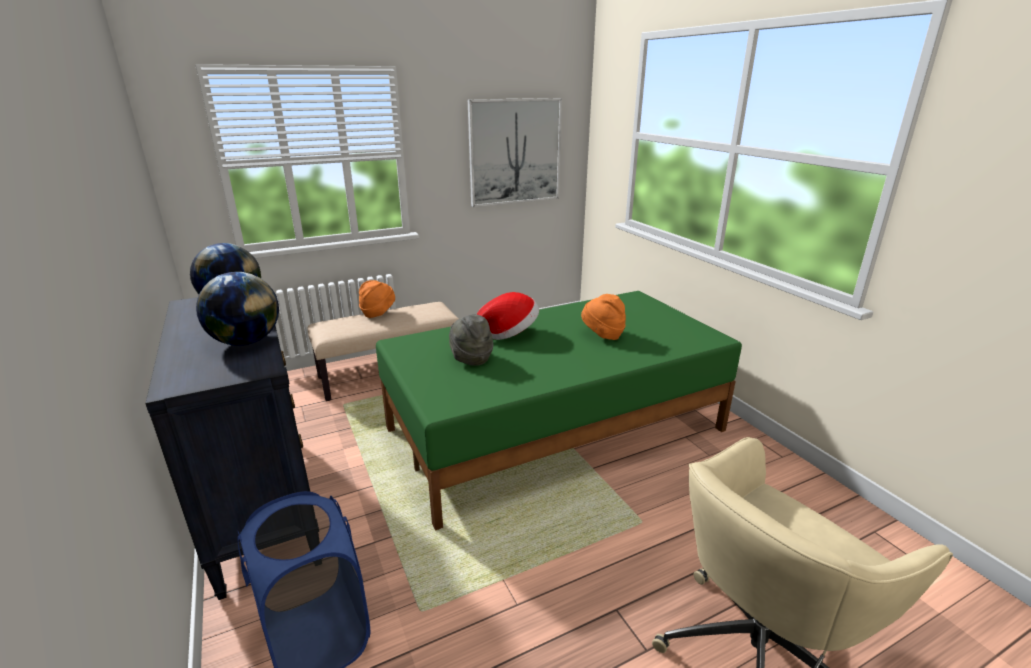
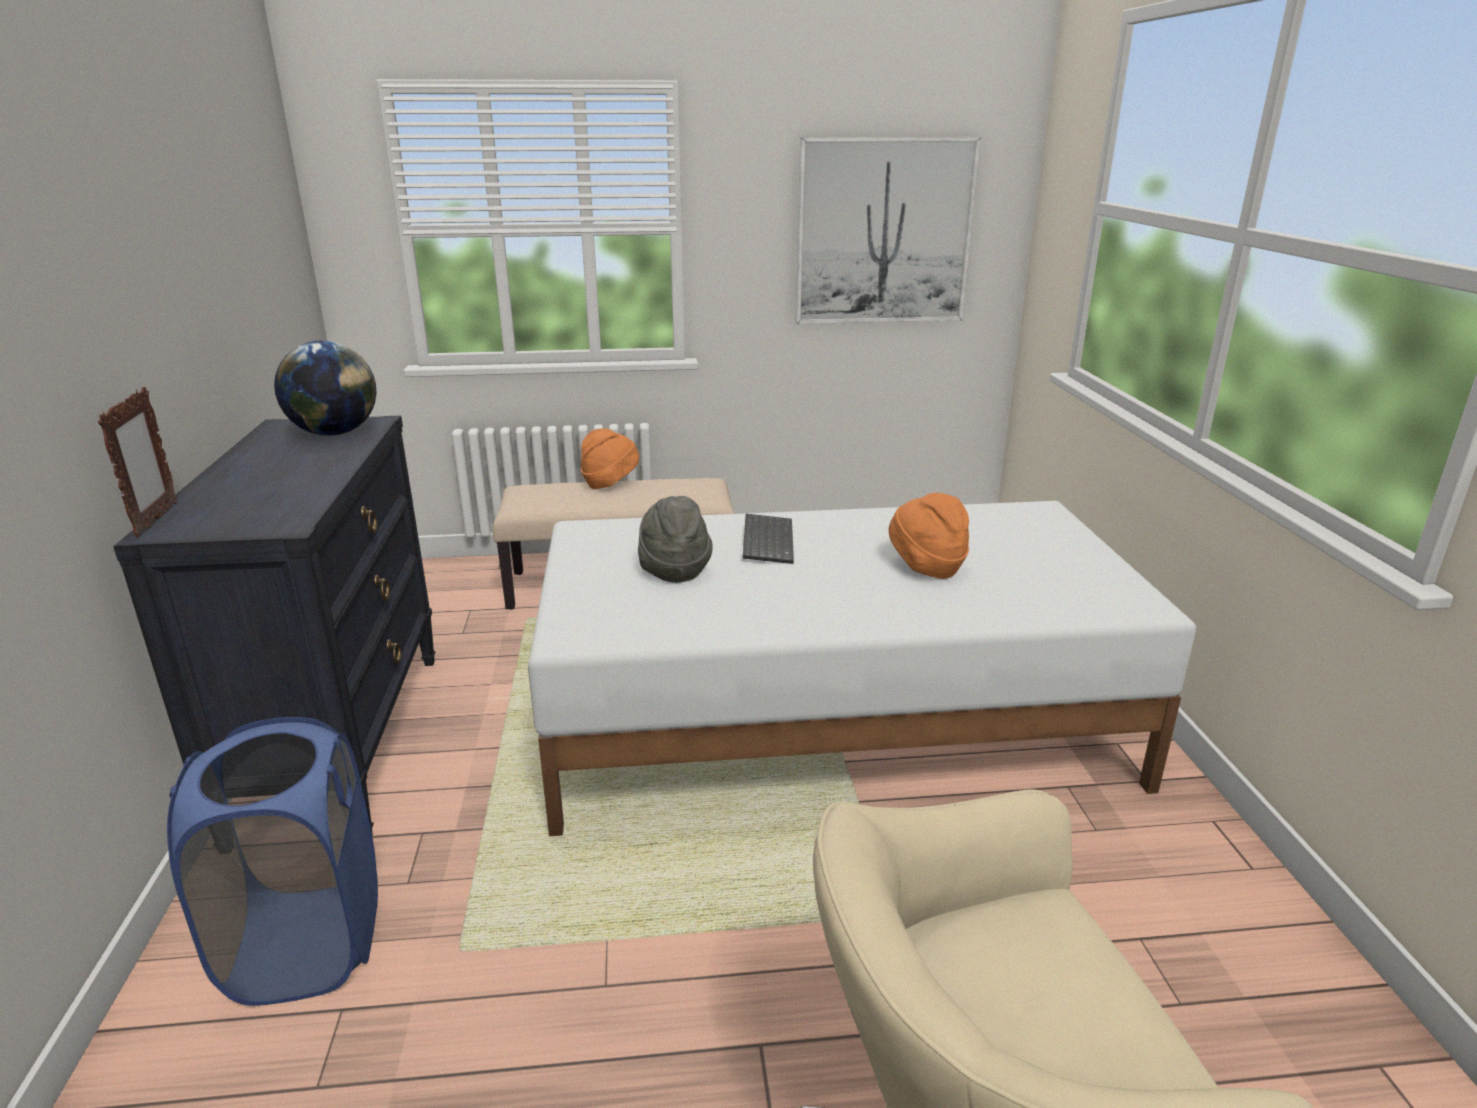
camera: 20 degrees right, 0 degrees up
(161, 380) = (156, 520): none -> picture frame
(246, 341) = (301, 486): globe -> none
(509, 333) = (766, 540): hat -> keyboard
(557, 430) = (834, 724): green bed -> white bed

